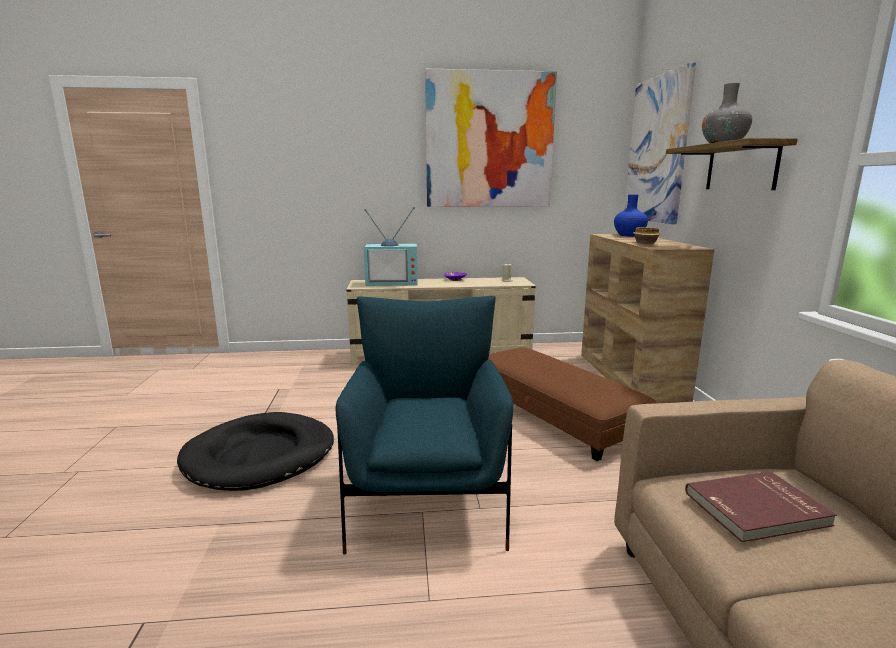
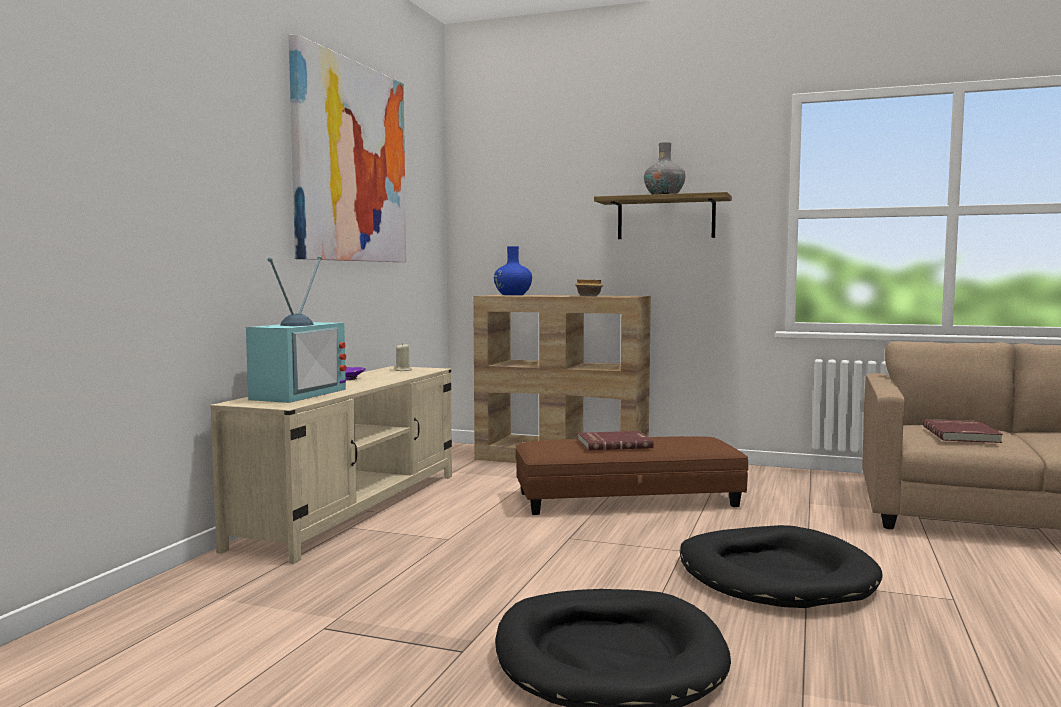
camera: 65 degrees left, 10 degrees down
(427, 495) = (775, 575): blue armchair -> black dog bed
(543, 367) = (614, 444): none -> red book
(657, 150) = (514, 197): picture -> none

